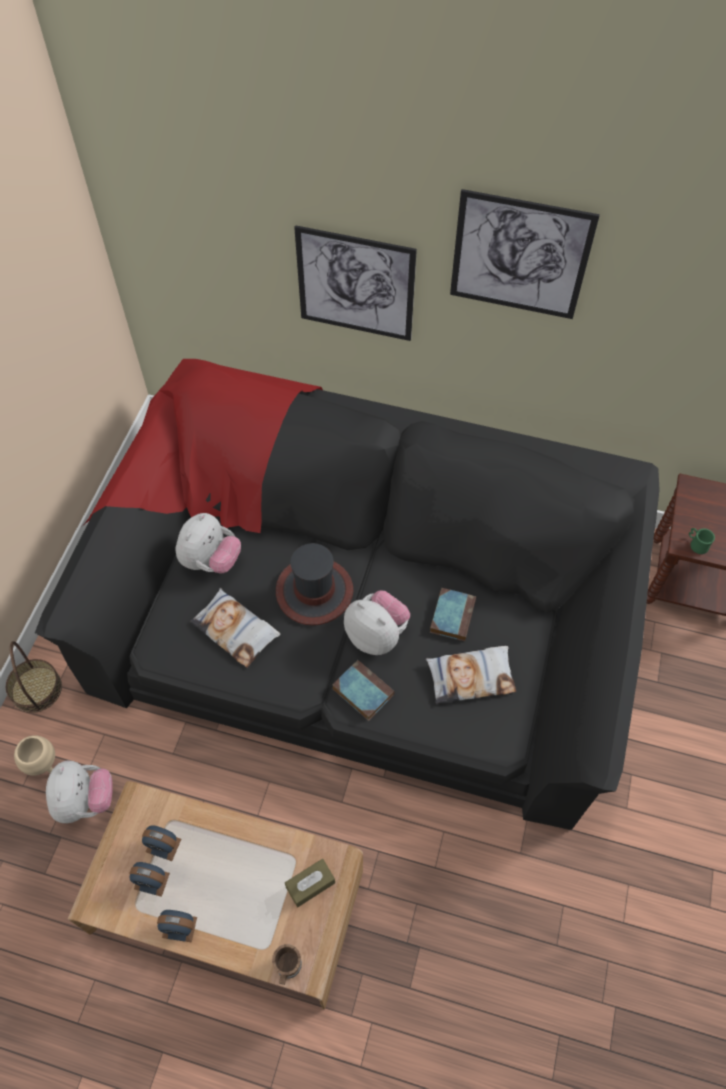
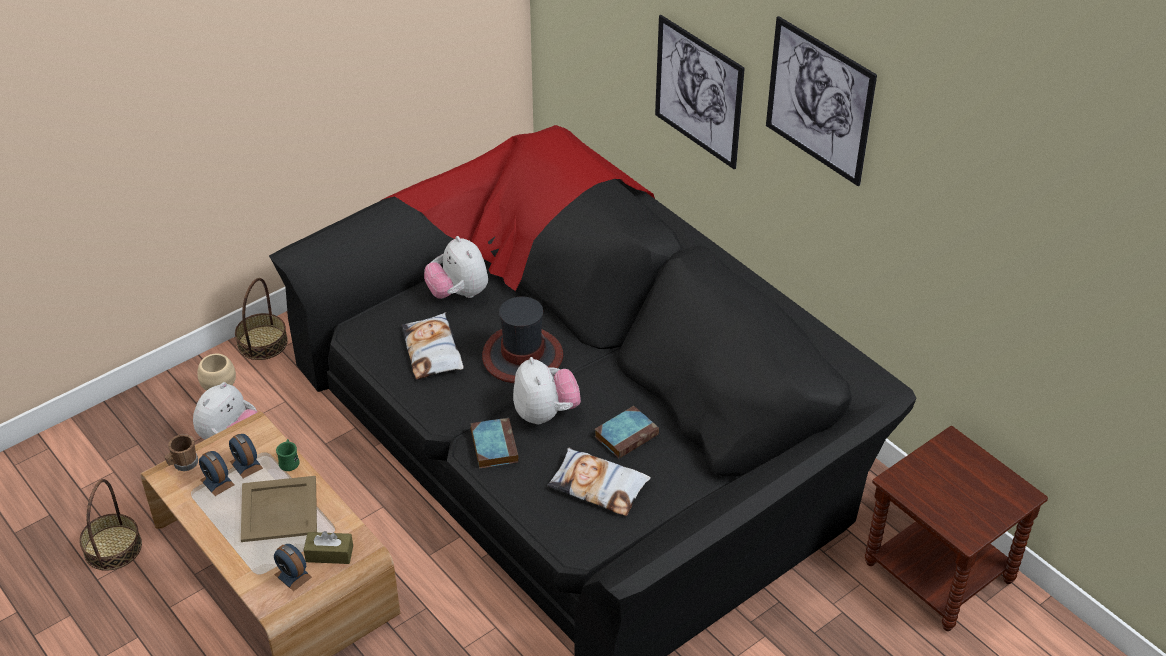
camera: 35 degrees right, 15 degrees down
(65, 981) = (112, 548): none -> basket
(179, 927) = (209, 522): alarm clock -> alarm clock (293, 576)
(211, 560) = (458, 293): plush toy -> plush toy turned 90 degrees clockwise
(230, 869) = (280, 509): none -> beige tray
(287, 967) = (261, 595): brown mug -> brown mug (183, 464)
(696, 544) = (908, 487): green mug -> green mug (289, 461)

